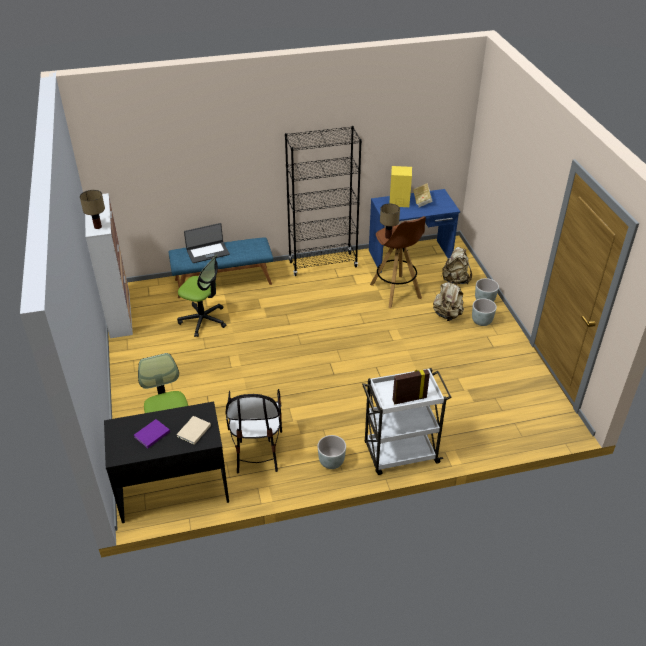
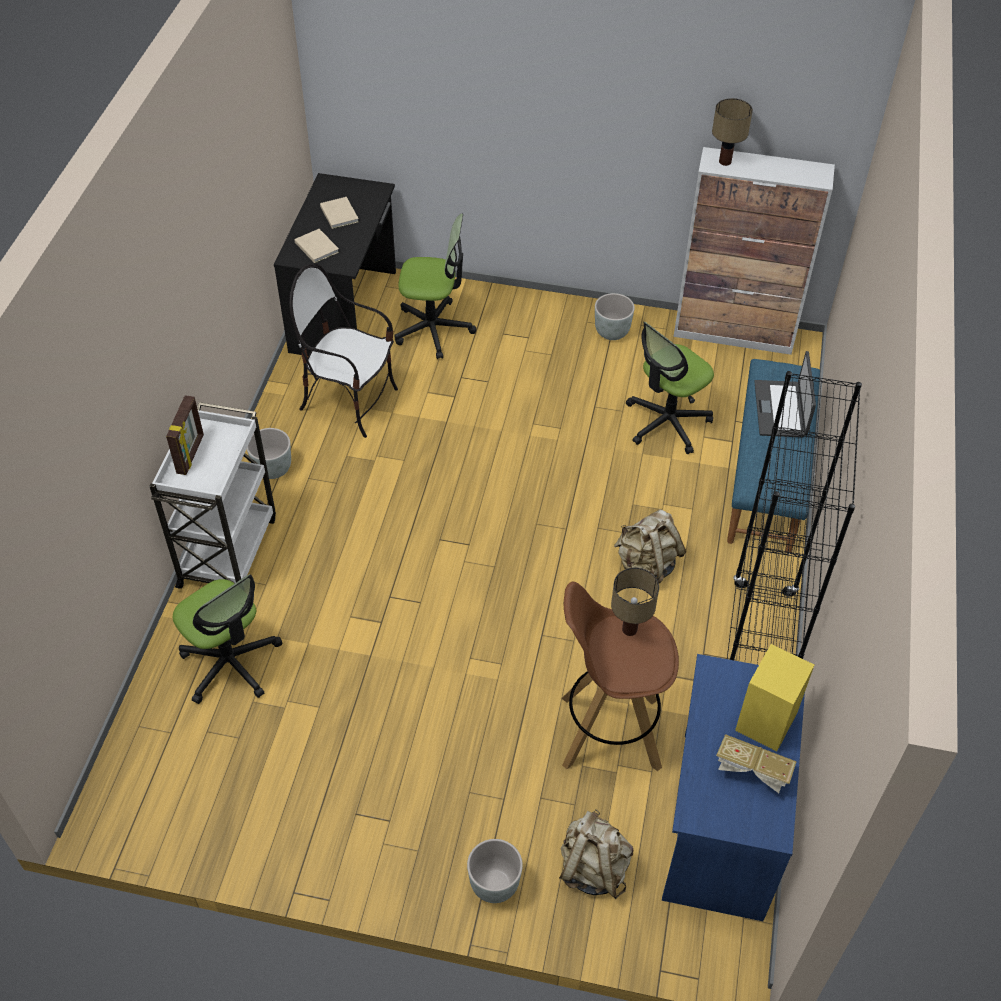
camera: 115 degrees right, 10 degrees up
(151, 434) = (339, 213): purple book -> beige book
(447, 315) = (489, 786): beige backpack -> beige backpack (647, 565)
(462, 419) = (230, 663): none -> office chair
(481, 321) = (436, 837): grey planter -> grey planter (612, 332)

